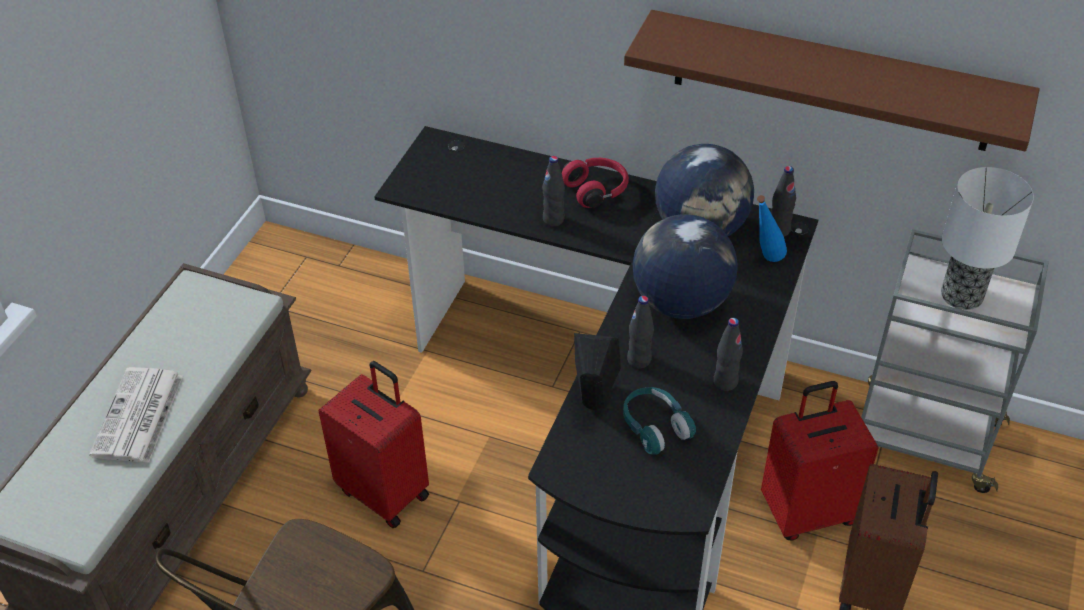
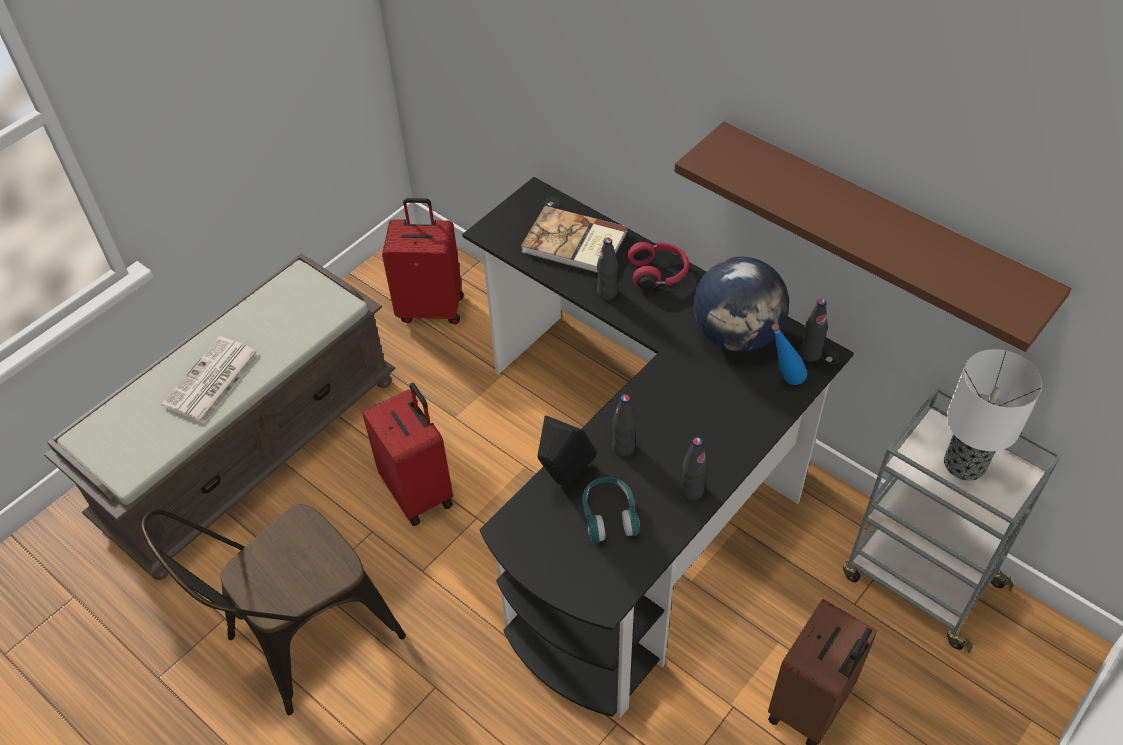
camera: 20 degrees right, 5 degrees up
(498, 180) = (574, 244): none -> book
(680, 303) = (685, 403): globe -> none
(807, 511) = (779, 617): red suitcase -> red suitcase (431, 307)

